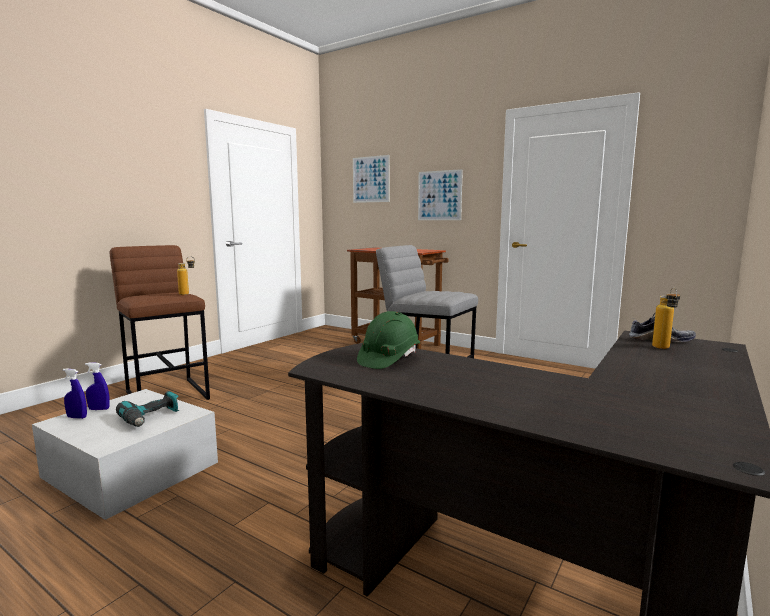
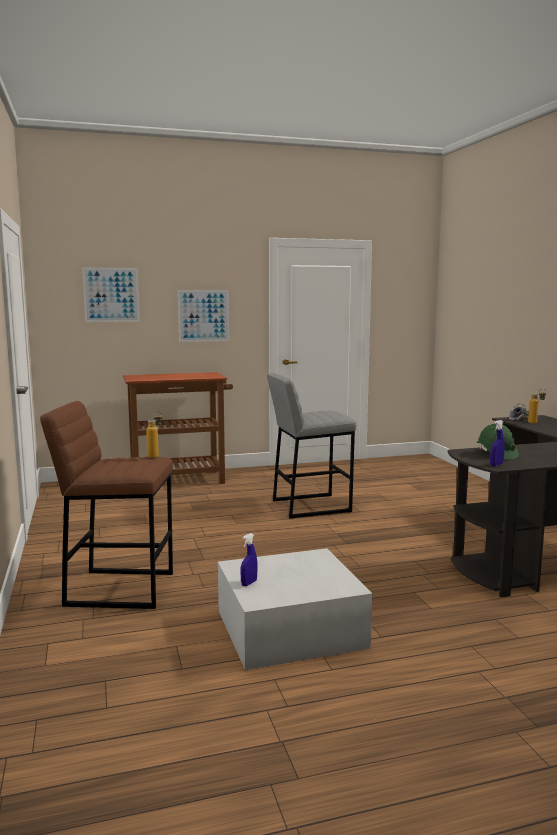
camera: 50 degrees left, 0 degrees up
(77, 417) = (258, 593): blue spray bottle -> blue spray bottle (496, 465)
(151, 418) = (308, 568): power drill -> none

